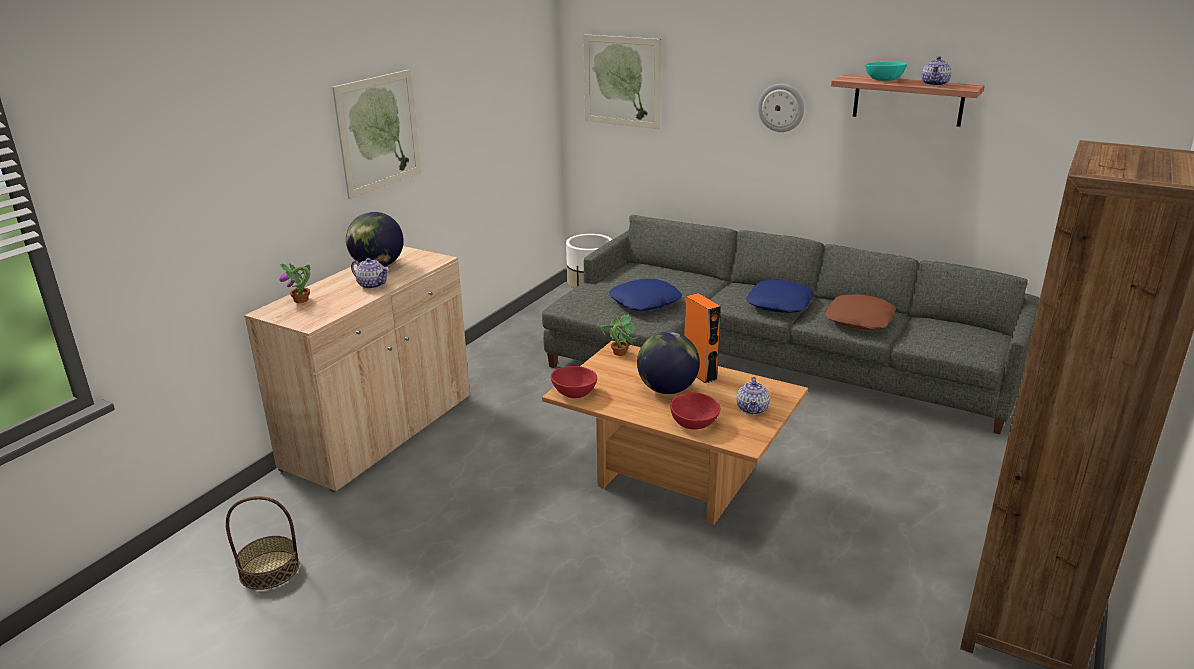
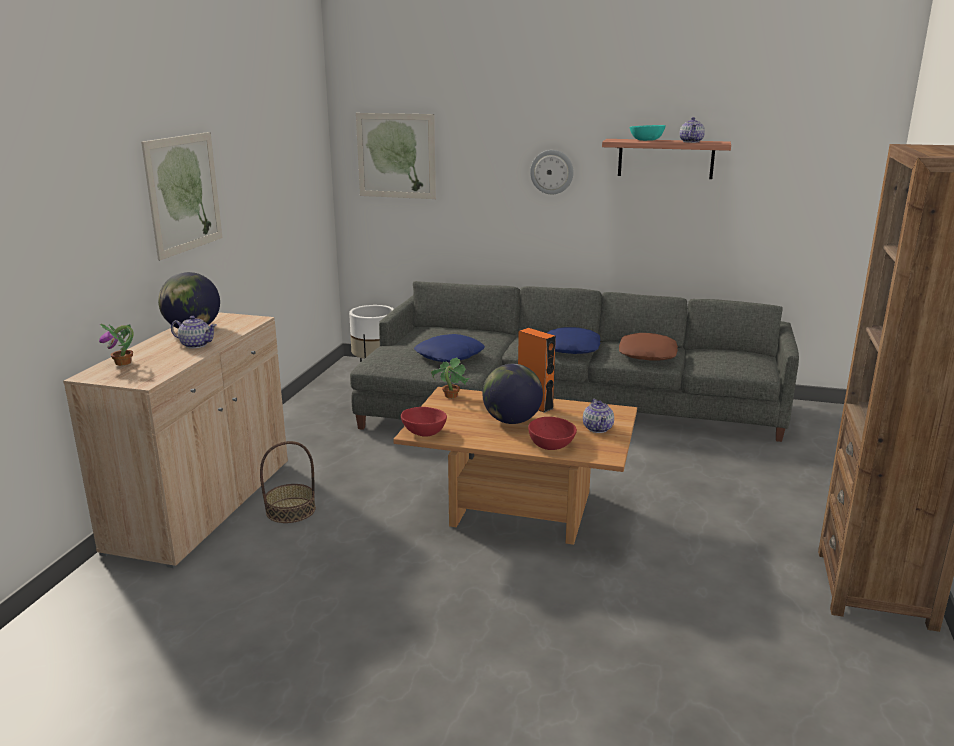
camera: 15 degrees left, 5 degrees down
(269, 569) = (125, 653): basket -> basket (291, 510)

